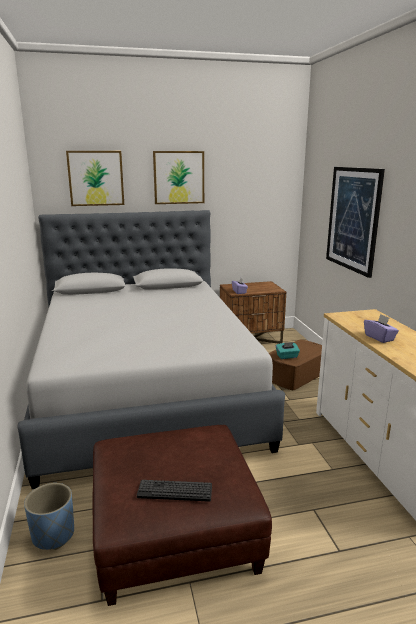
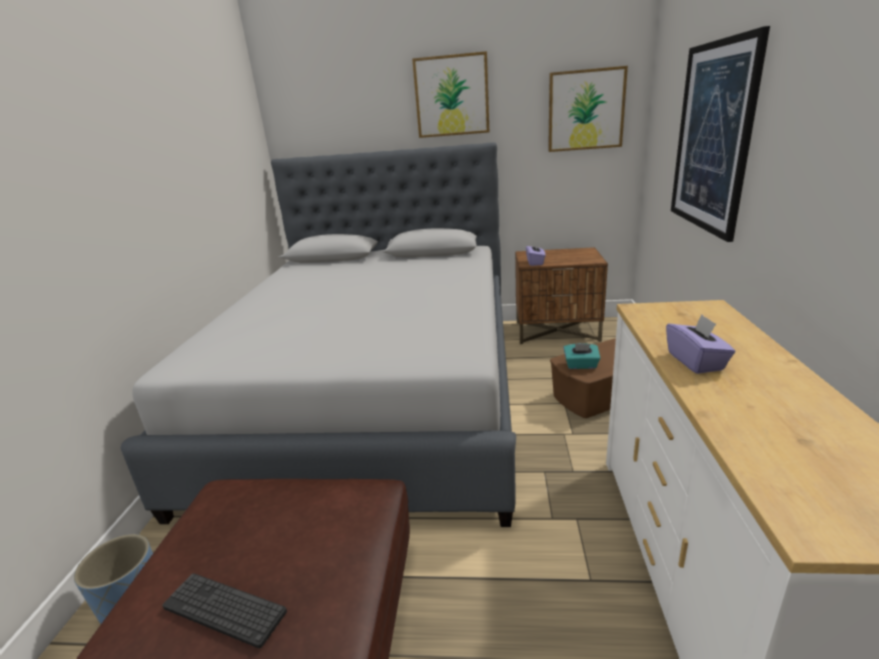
camera: 20 degrees right, 5 degrees up
(96, 178) = (339, 106): picture -> picture (585, 110)

